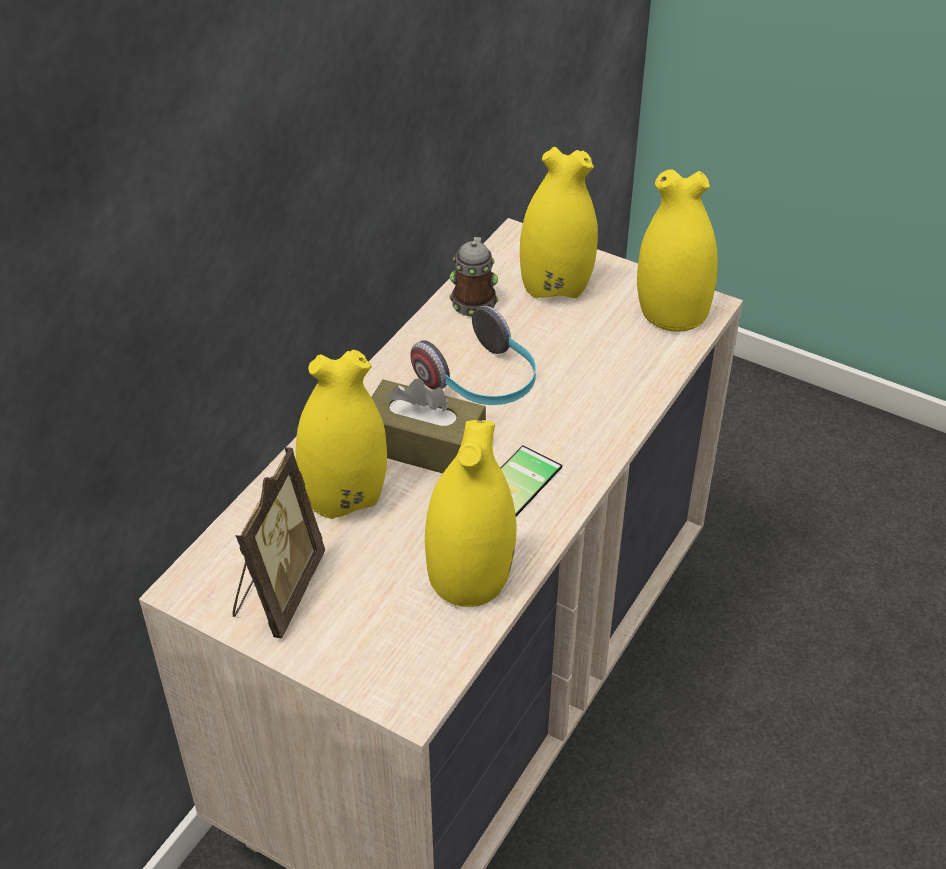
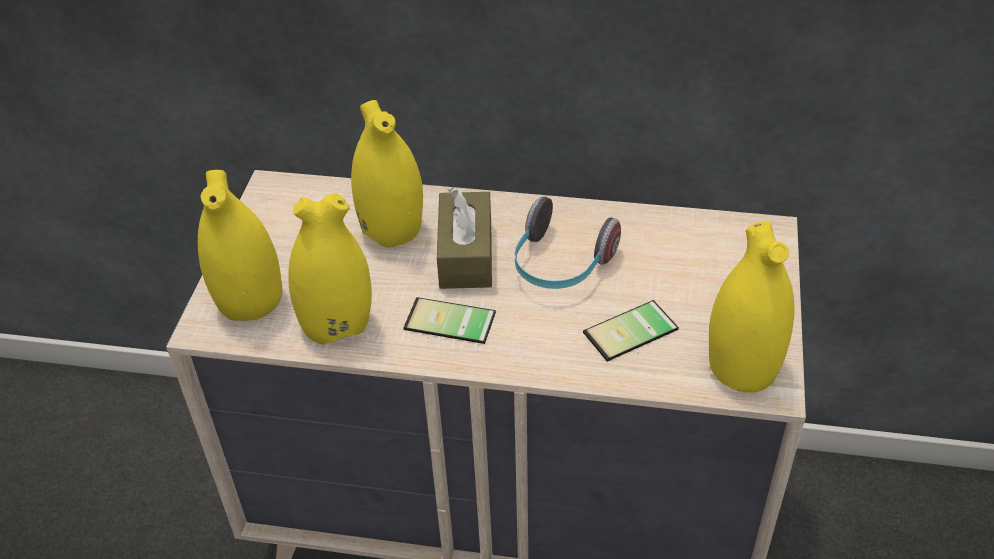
camera: 70 degrees right, 0 degrees up
(277, 591) = (283, 228): picture frame -> none
(474, 299) = (664, 229): mug -> none
(556, 285) = (722, 274): yellow vase -> yellow vase (249, 302)
(601, 364) = (633, 334): none -> phone

